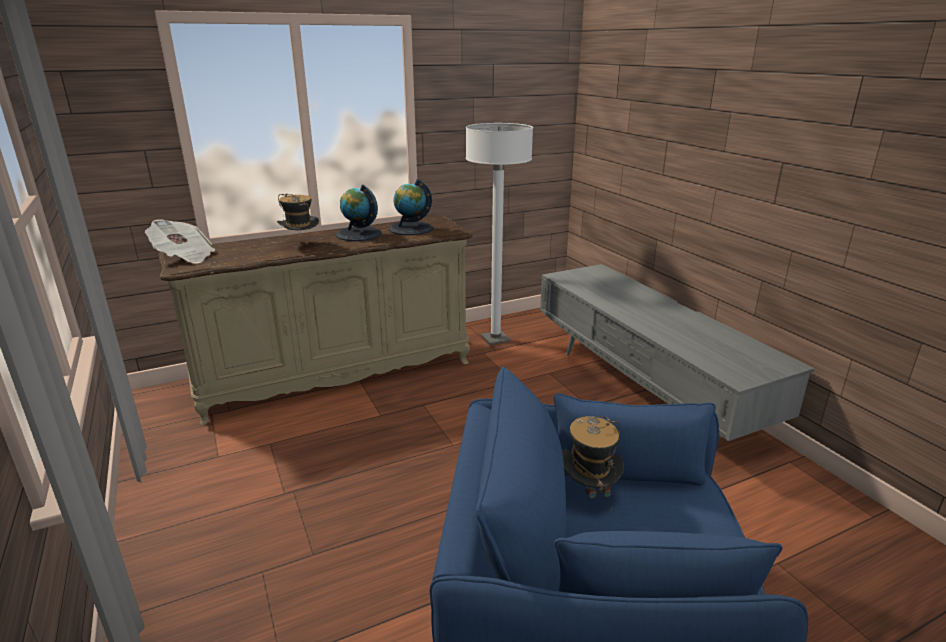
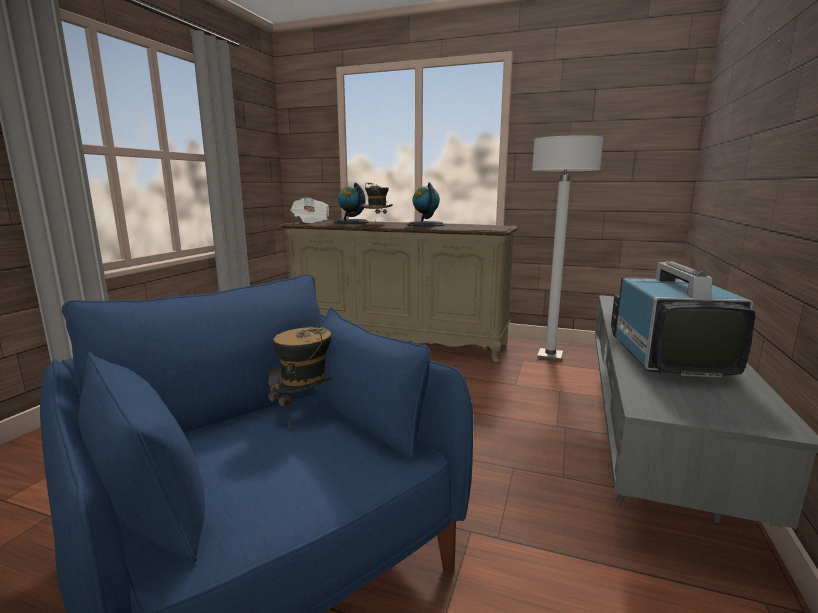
camera: 45 degrees right, 10 degrees down
(411, 229) = (468, 226): globe -> globe (351, 222)
(680, 331) = (666, 357): none -> television

